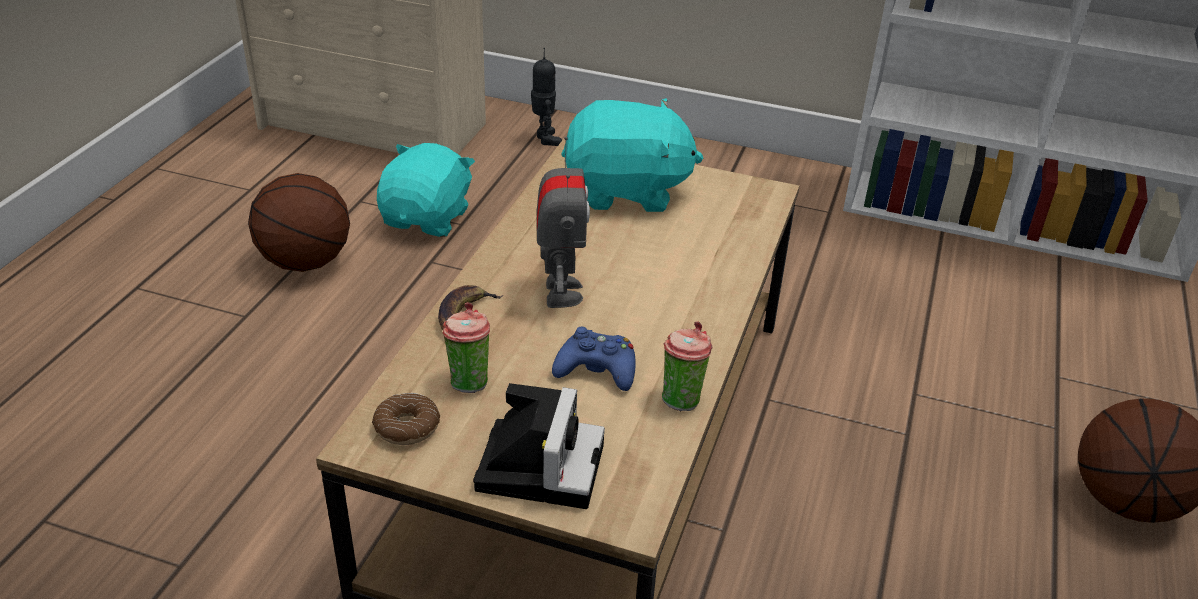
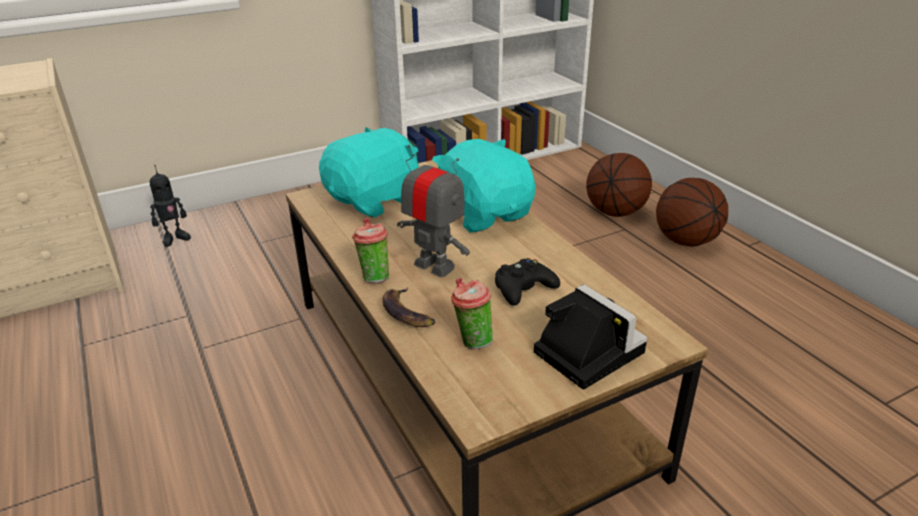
camera: 45 degrees left, 5 degrees down
(306, 261) = (96, 408): basketball -> basketball (615, 212)
(407, 427) = (486, 389): donut -> none
(428, 218) = (157, 326): turquoise plush toy -> turquoise plush toy (485, 214)
(545, 139) = (175, 238): toy robot -> toy robot turned 120 degrees clockwise
(597, 369) = (523, 289): blue game controller -> black game controller
(681, 398) = (584, 273): cup -> cup (374, 277)

